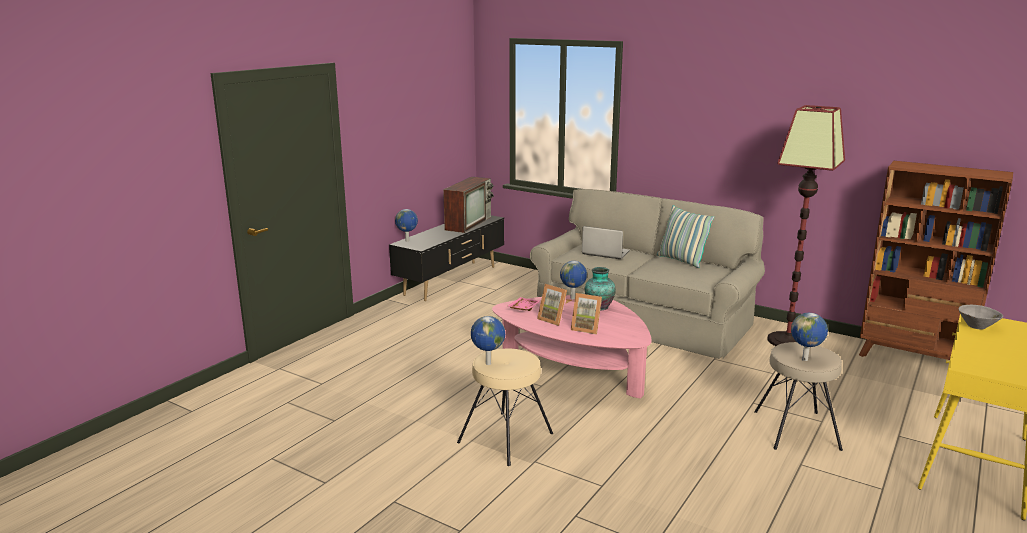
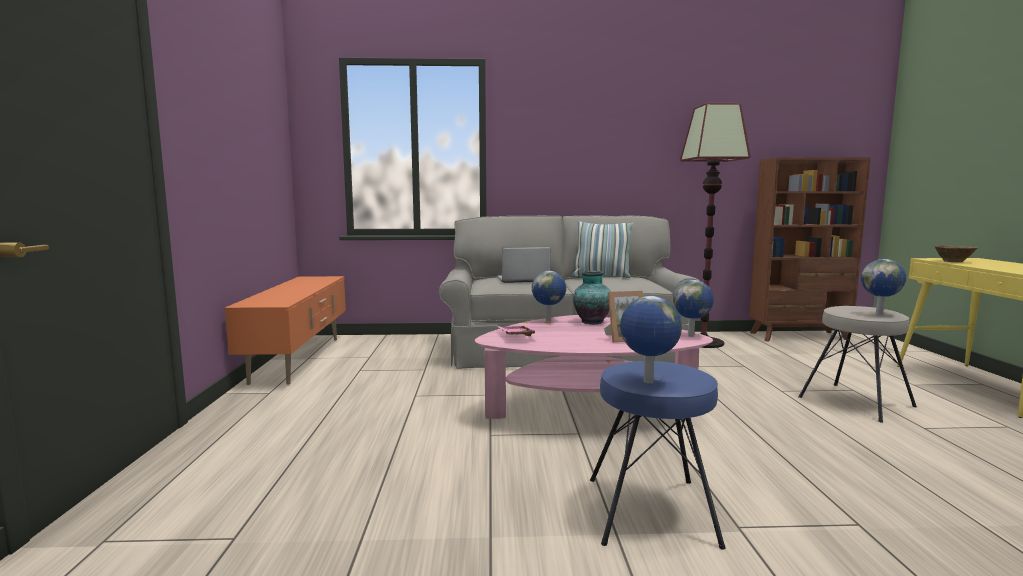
camera: 35 degrees left, 10 degrees down
(407, 241) = (250, 302): globe -> globe (692, 336)
(452, 281) = (299, 359): black tv stand -> orange tv stand
(468, 223) = (308, 282): television -> none
(506, 438) = (652, 510): beige stool -> blue stool
(553, 319) = (572, 338): picture frame -> none
(976, 326) = (953, 261): grey bowl -> brown bowl

